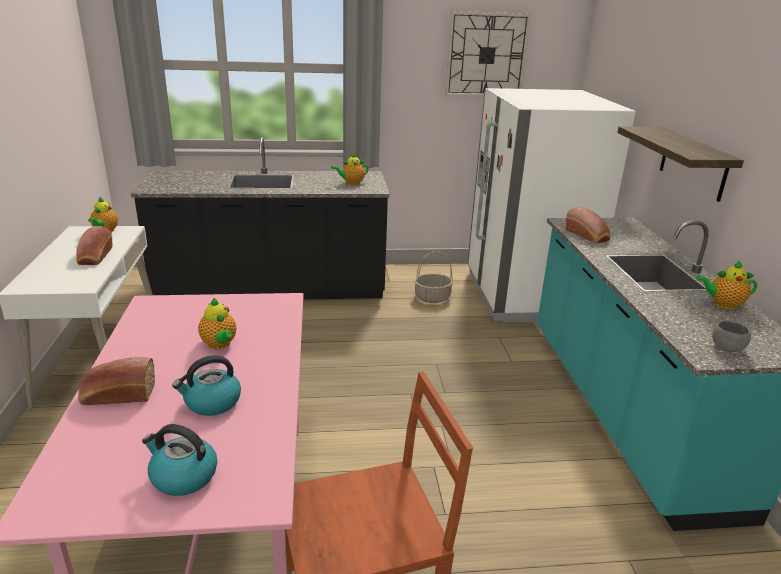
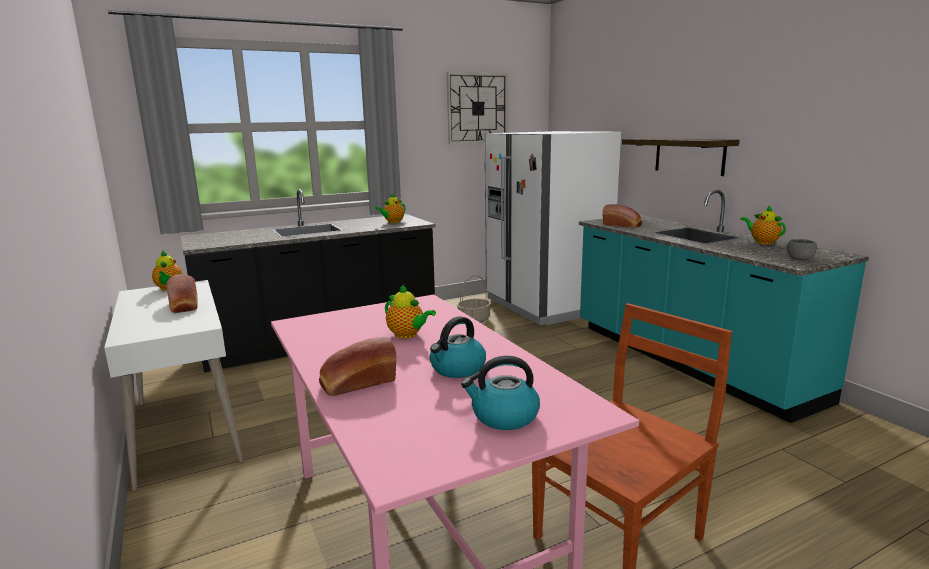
camera: 20 degrees left, 10 degrees down
(722, 304) = (762, 242): teapot -> teapot turned 75 degrees clockwise

